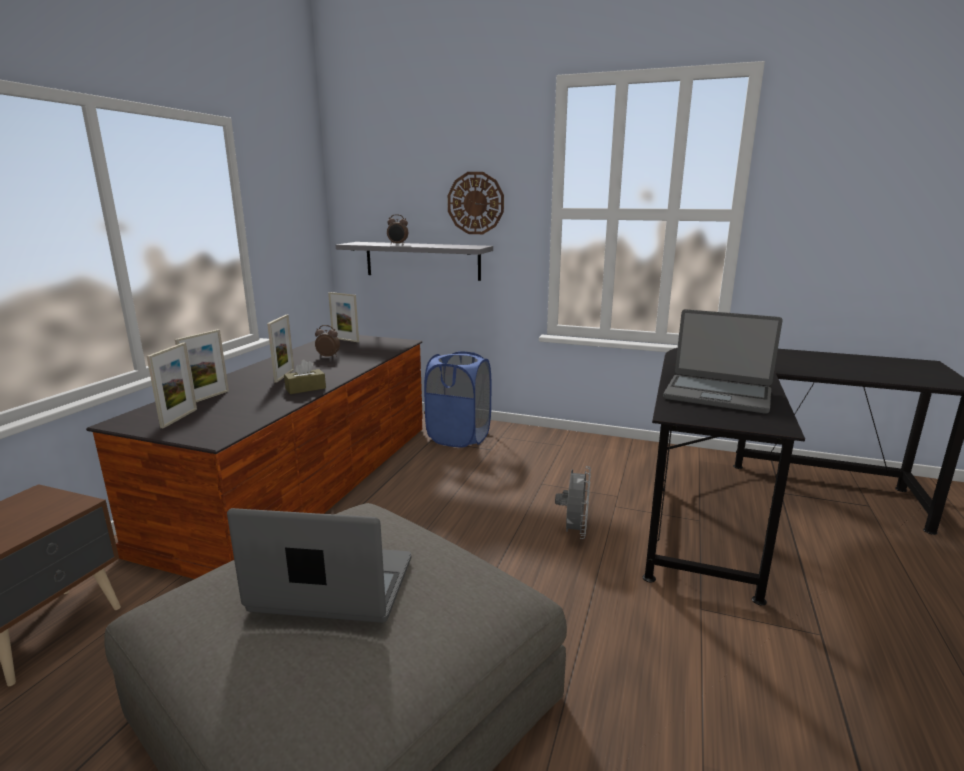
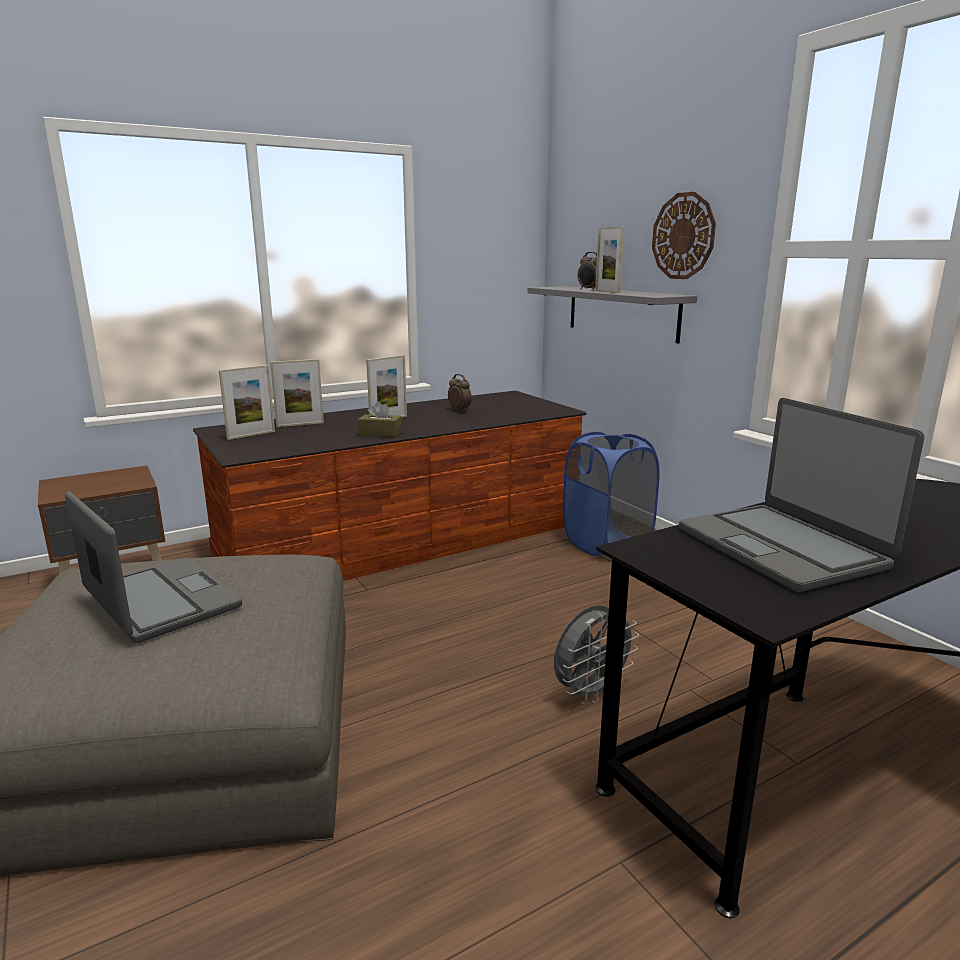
camera: 40 degrees right, 0 degrees up
(345, 340) = (509, 398): picture frame -> picture frame (607, 291)

